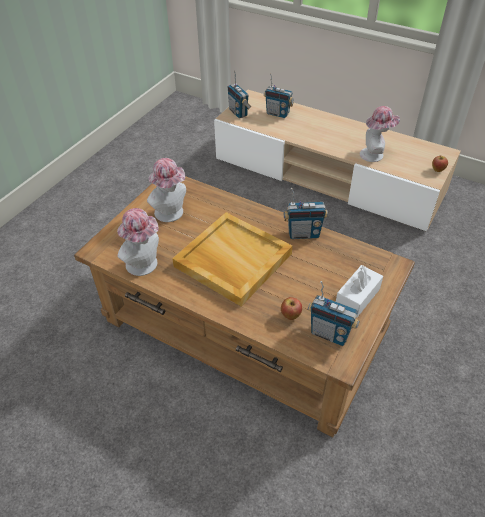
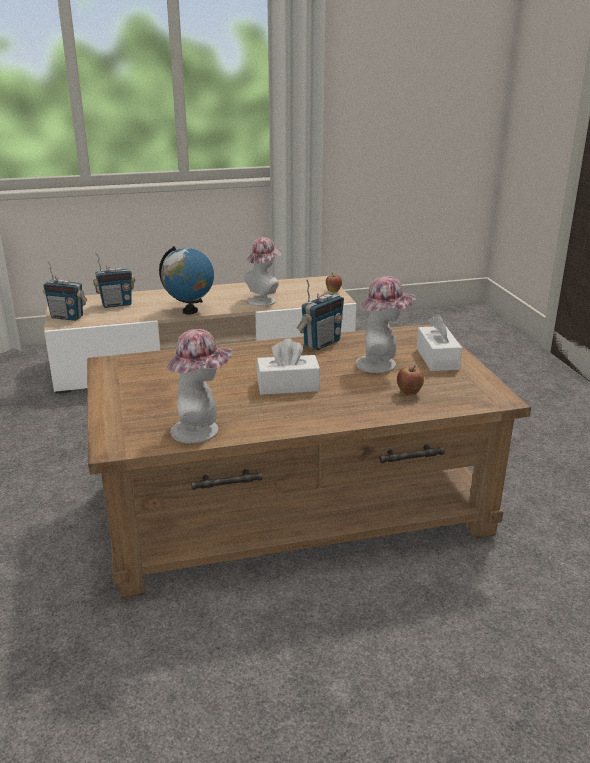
camera: 45 degrees left, 20 degrees down
(171, 214) = (159, 384): hat -> hat (381, 364)
(232, 260) = (288, 386): beige tray -> white tissue box
(313, 142) = (190, 311): none -> globe
(330, 334) = (459, 388): radio -> none

